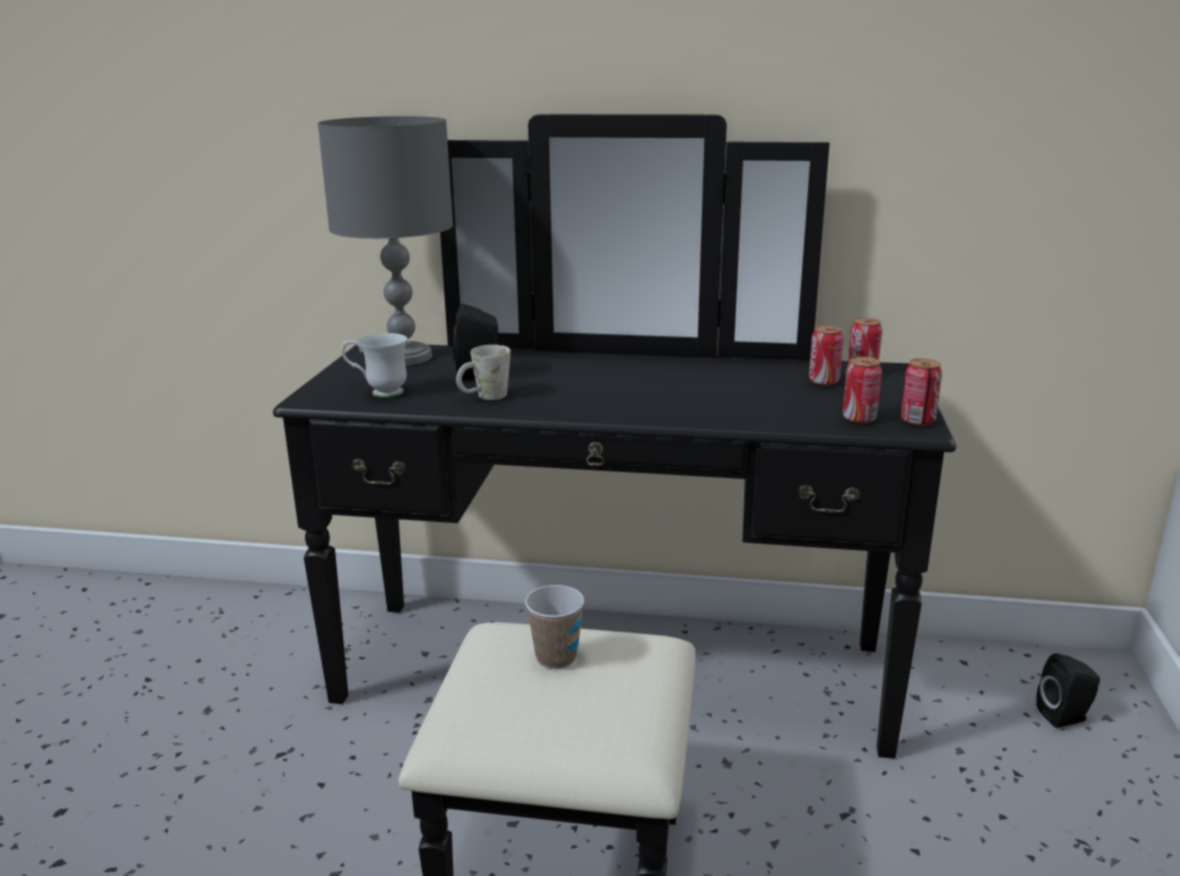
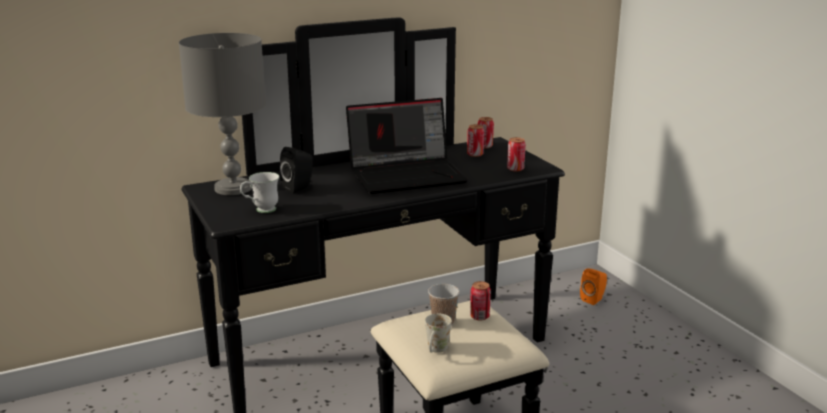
camera: 35 degrees left, 0 degrees up
(484, 397) = (325, 199): white mug -> white mug (436, 351)
(661, 389) = (408, 175): none -> laptop
(917, 421) = (539, 164): can -> can (479, 316)
(1065, 717) = (594, 299): black speaker -> orange speaker

